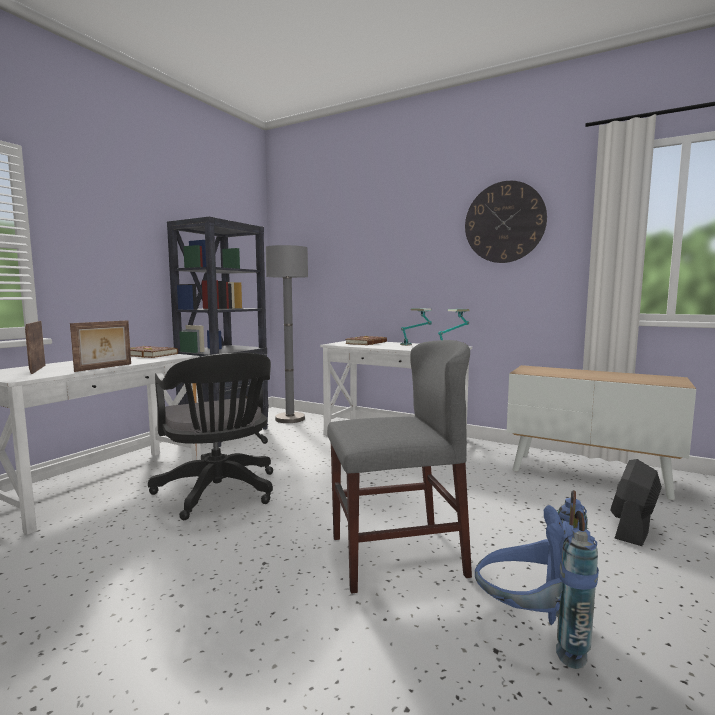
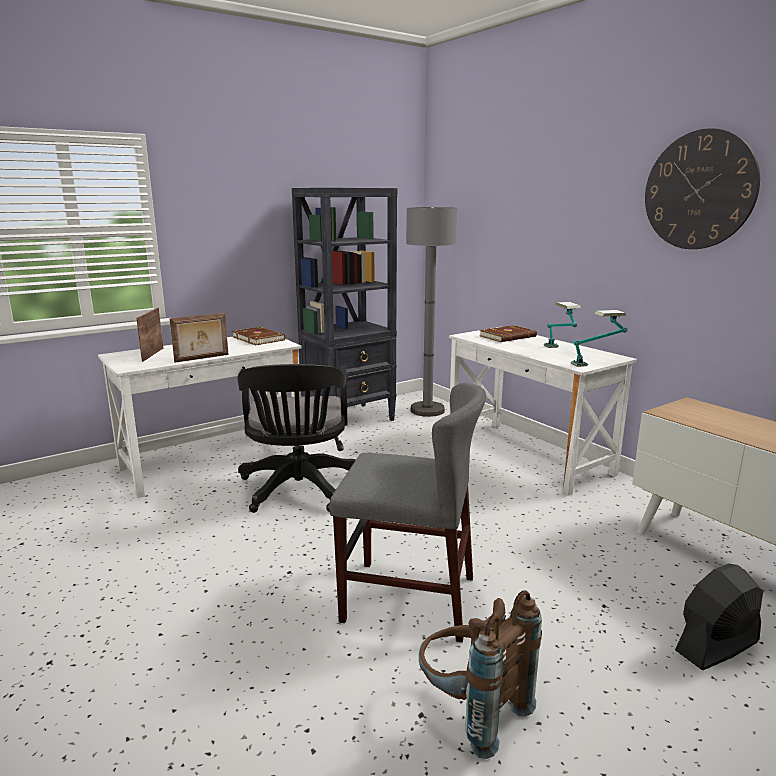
camera: 25 degrees right, 10 degrees up
(531, 631) = (471, 711): blue backpack -> brown backpack

